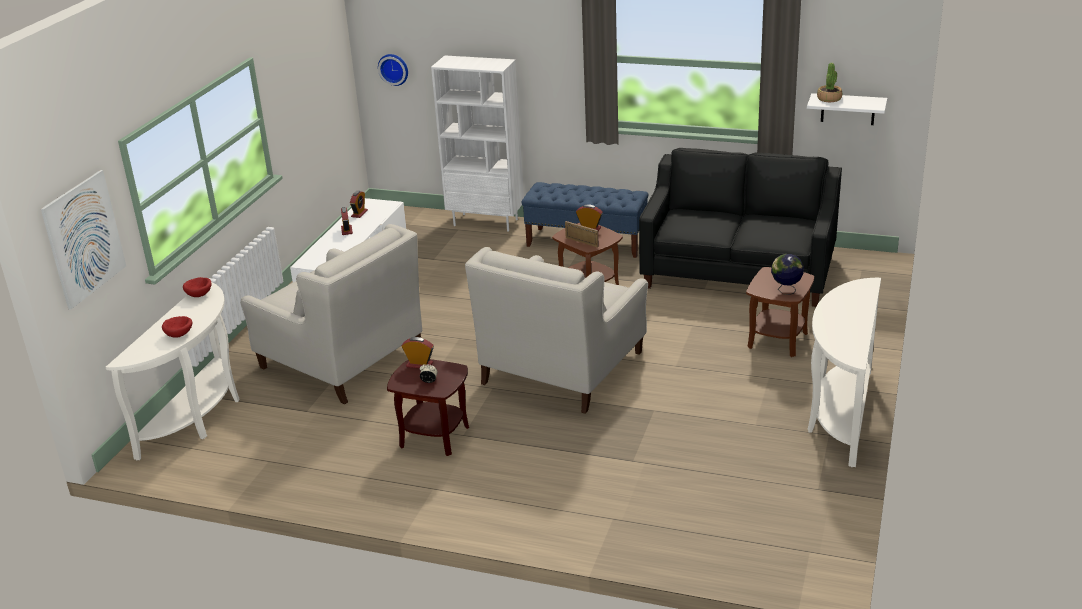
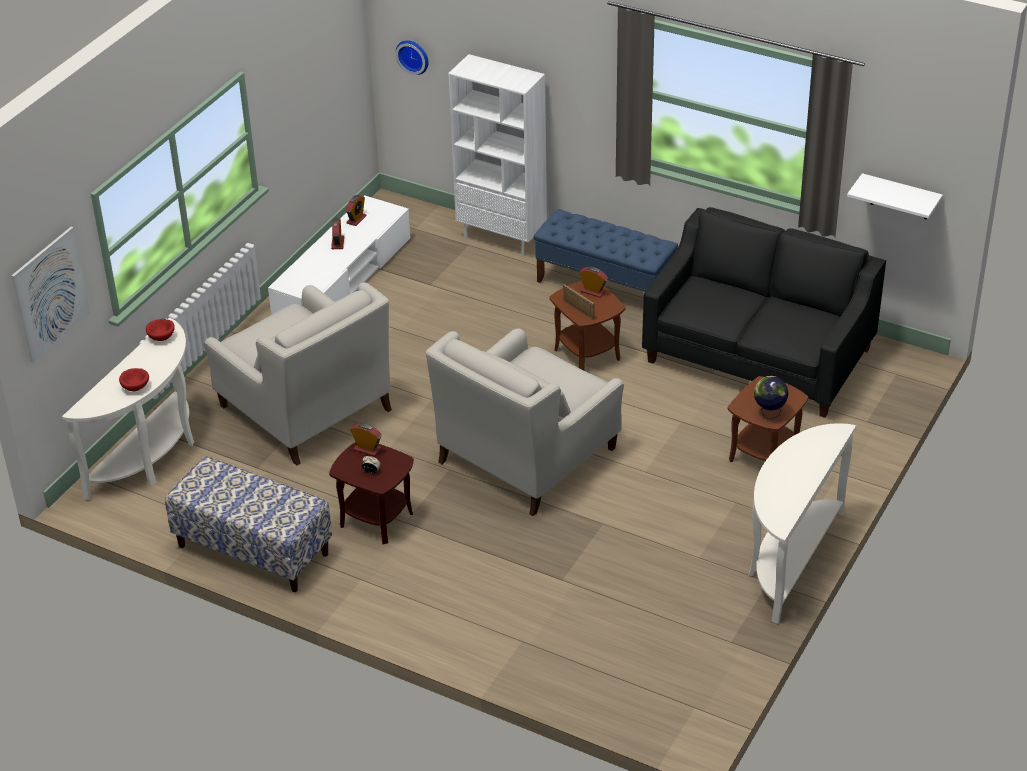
camera: 10 degrees right, 10 degrees up
(316, 479) = (252, 550): none -> bench
(829, 99) = (877, 186): potted plant -> none

